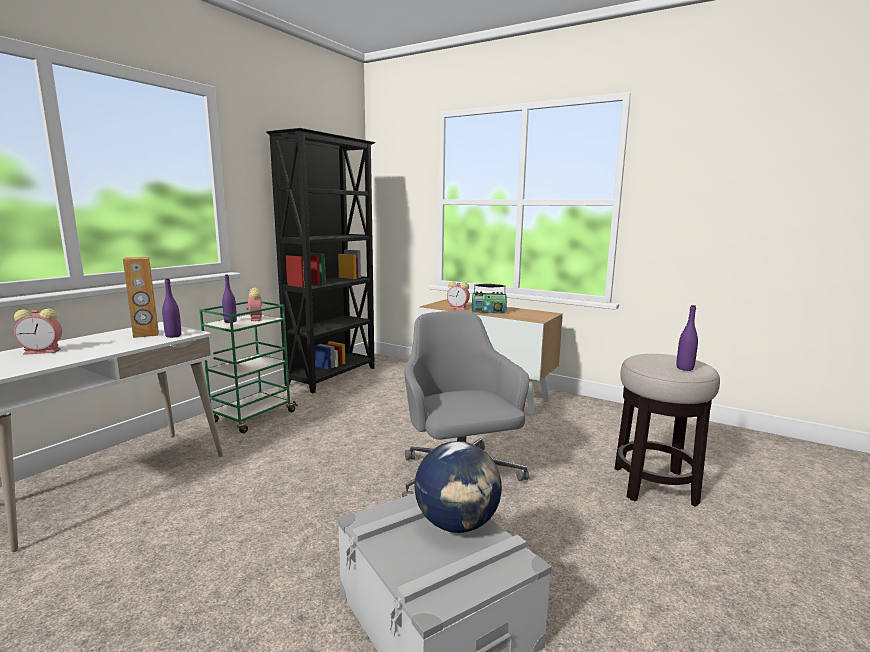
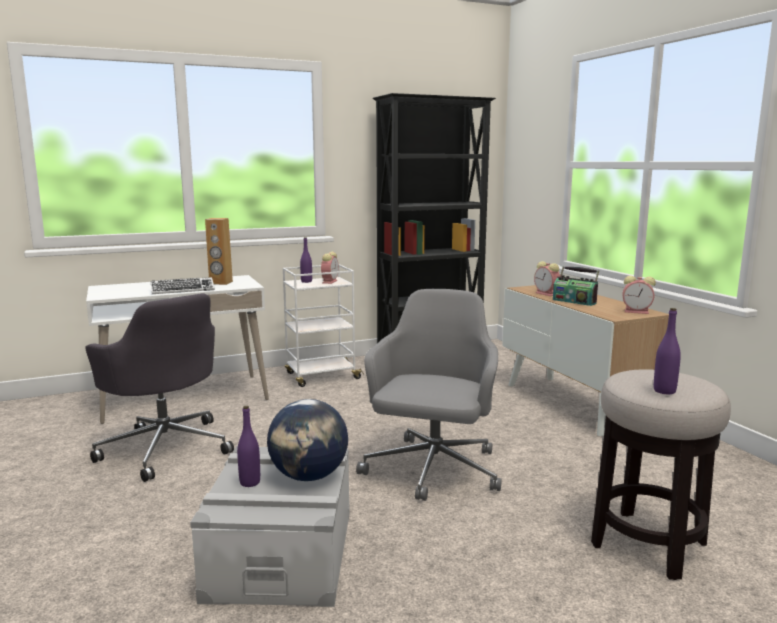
camera: 35 degrees right, 0 degrees up
(44, 351) = (147, 286): alarm clock -> alarm clock (637, 312)
(110, 349) = (183, 290): none -> keyboard
(154, 550) = (165, 447): none -> grey office chair
(173, 336) = (235, 286): purple bottle -> purple bottle (250, 482)
(252, 417) = (321, 376): green cart -> white cart

